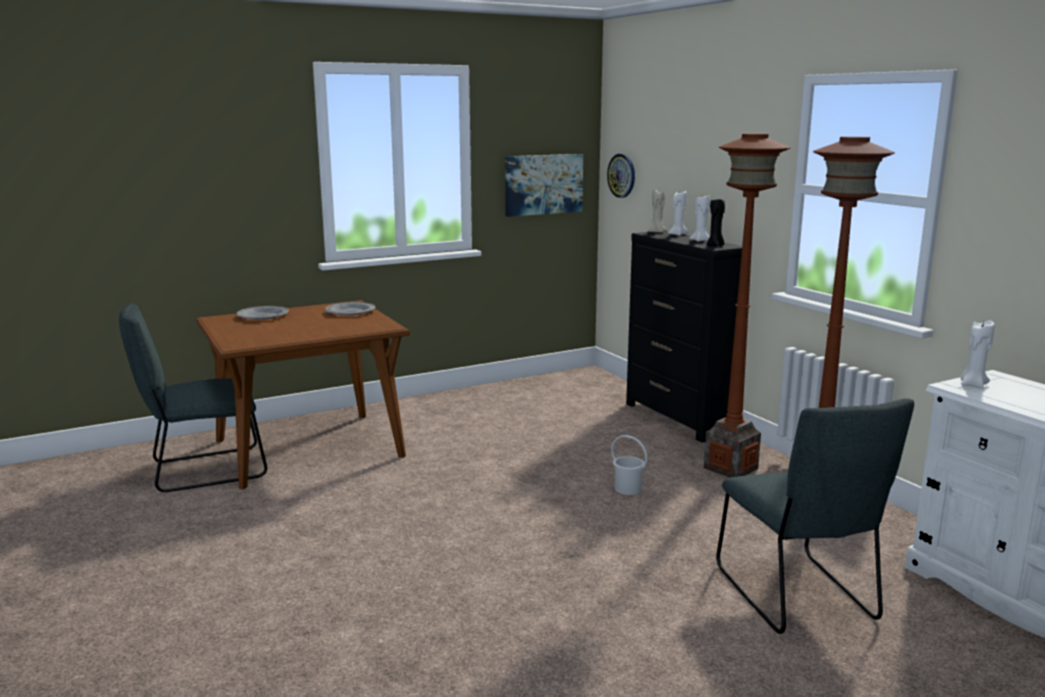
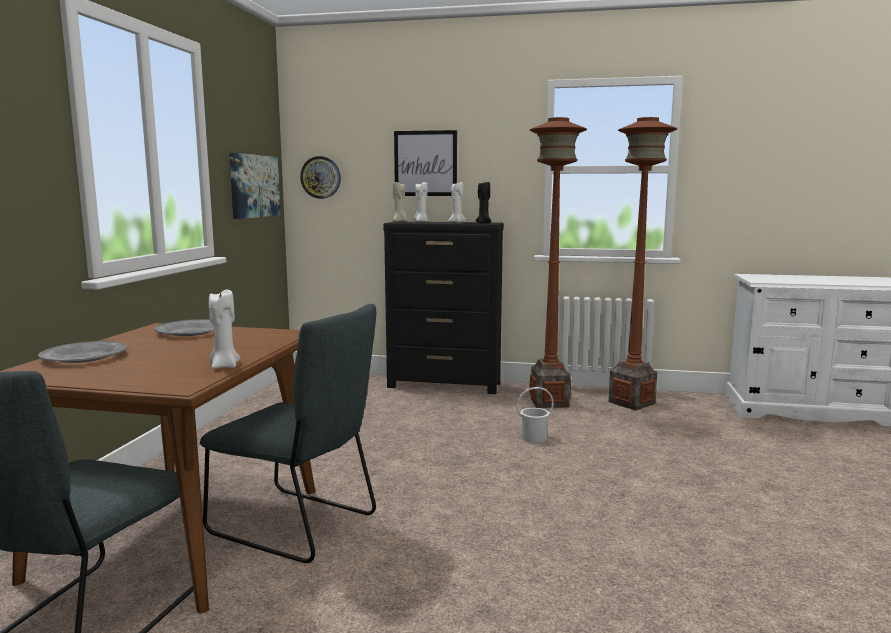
camera: 50 degrees left, 5 degrees down
(695, 169) = (425, 163): none -> picture
(798, 597) = (756, 453): grey chair -> grey chair (299, 526)
(973, 385) = (761, 279): white candle -> white candle (224, 366)

